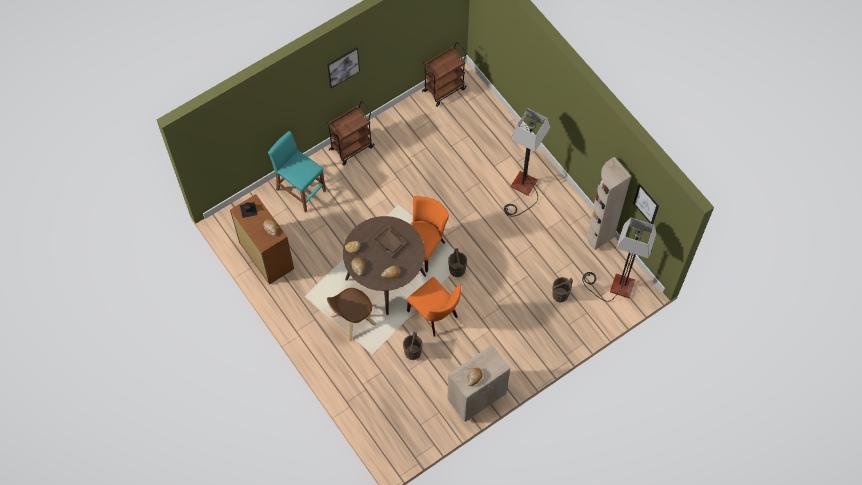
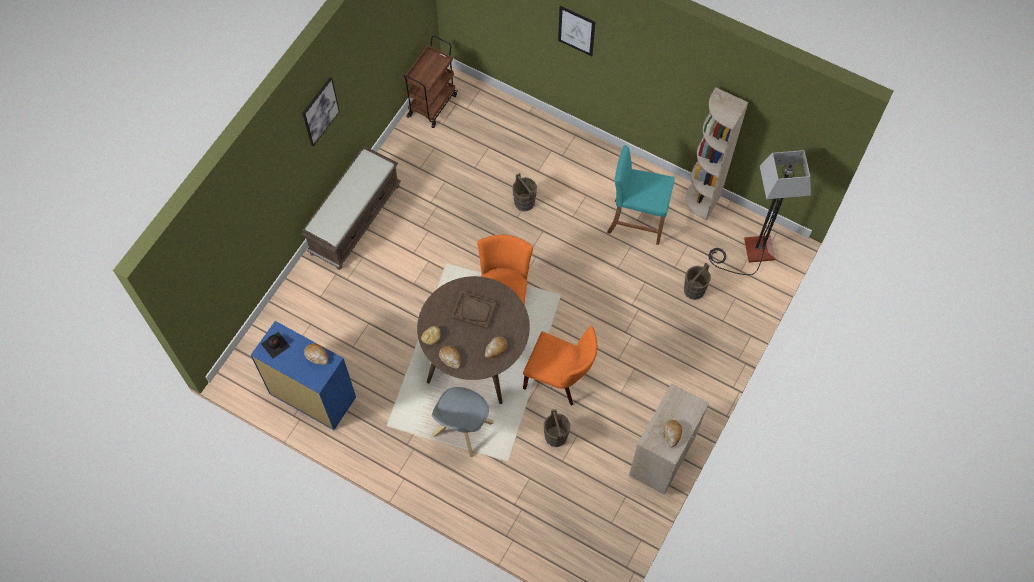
camera: 25 degrees left, 0 degrees up
(266, 255) = (312, 395): brown cabinet -> blue cabinet
(300, 190) = (316, 296): turquoise stool -> turquoise stool (636, 221)
(352, 148) = (355, 218): brown cart -> brown bench
(352, 320) = (461, 430): brown chair -> grey chair
(457, 270) = (557, 312): brown bucket -> brown bucket (524, 202)
(522, 190) = (585, 185): floor lamp -> none
(646, 204) = (775, 131): picture -> picture (576, 30)

